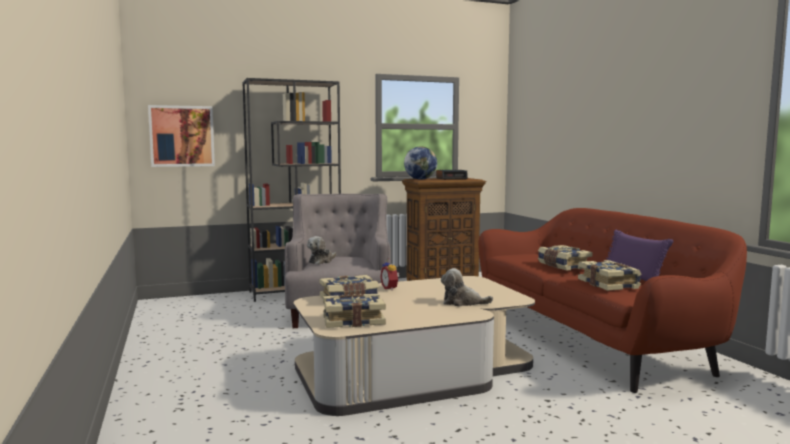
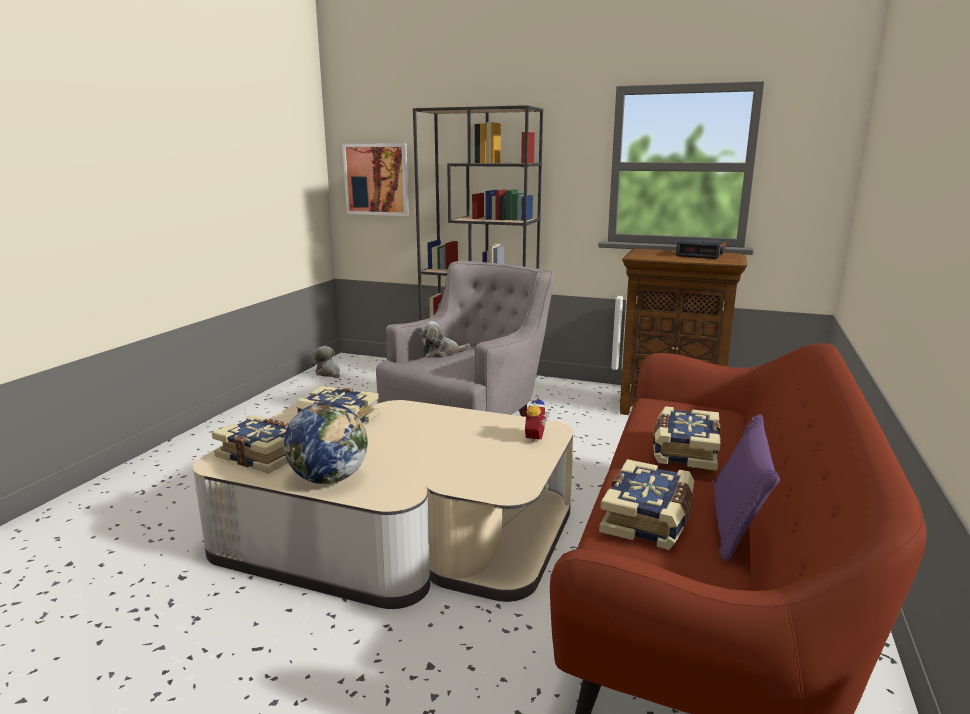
camera: 40 degrees right, 10 degrees up
(390, 288) = (418, 416): alarm clock -> alarm clock (537, 438)
(420, 179) = (645, 252): globe -> globe (329, 478)
(462, 302) = (431, 469): plush toy -> plush toy (328, 373)

